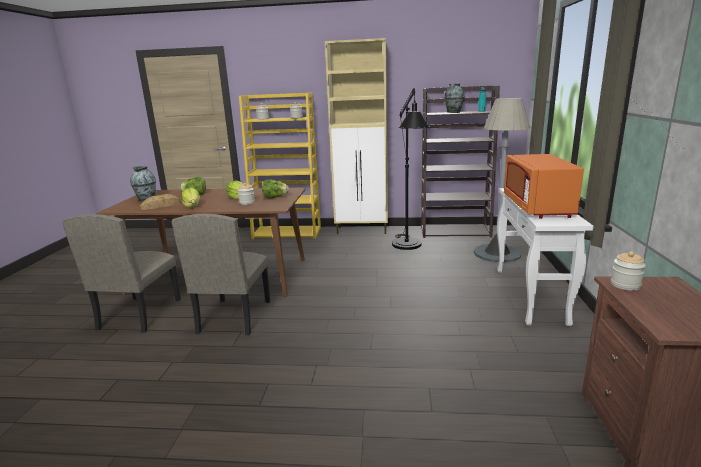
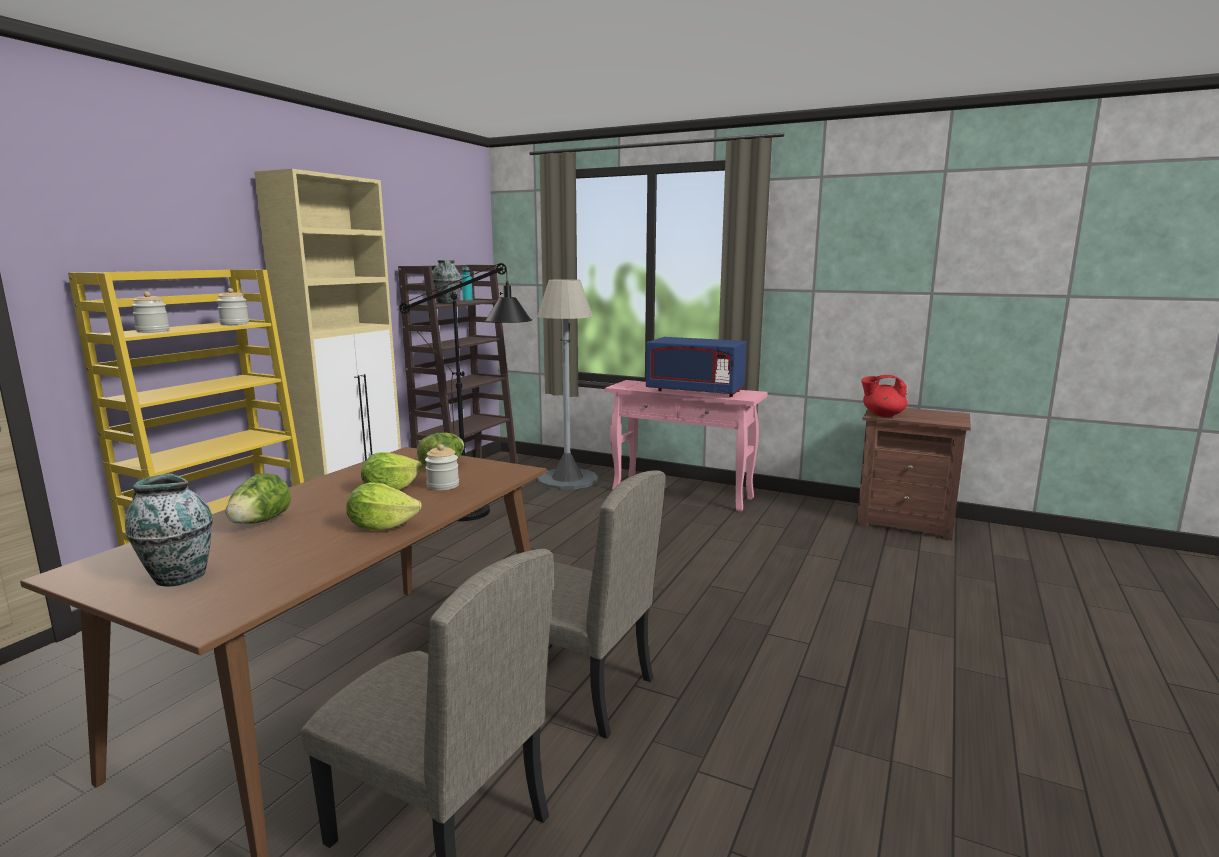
camera: 70 degrees left, 5 degrees down
(161, 206) = (304, 558): bread -> none
(530, 295) = (683, 495): white console table -> pink console table
(537, 207) = (695, 391): orange microwave -> blue microwave
(625, 285) = (882, 415): jar -> red teapot

